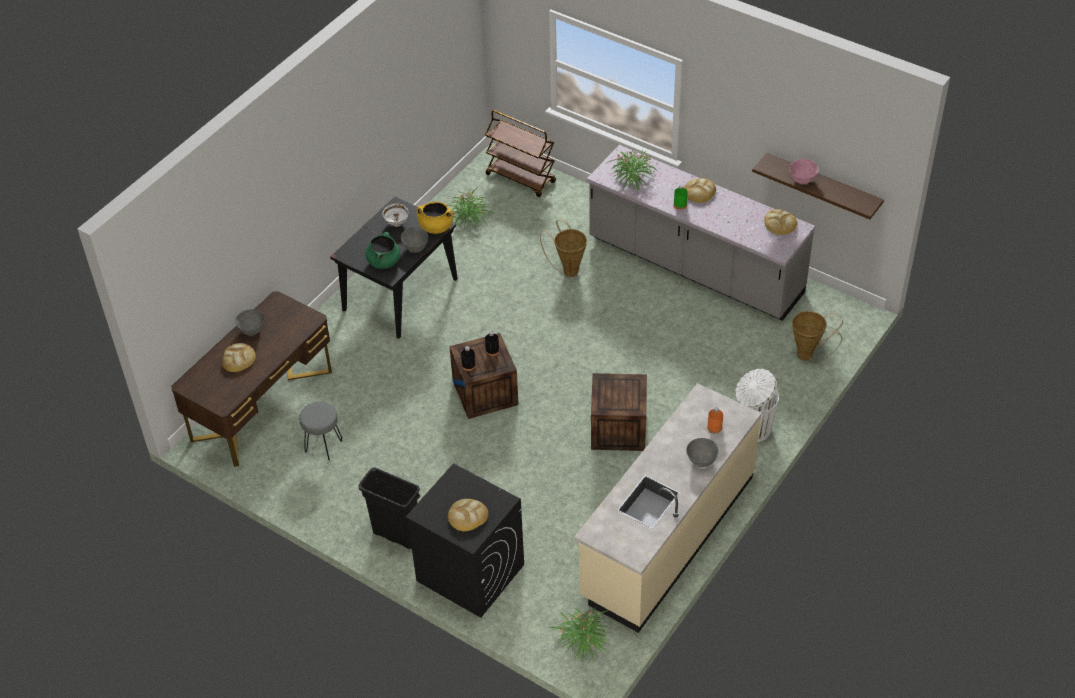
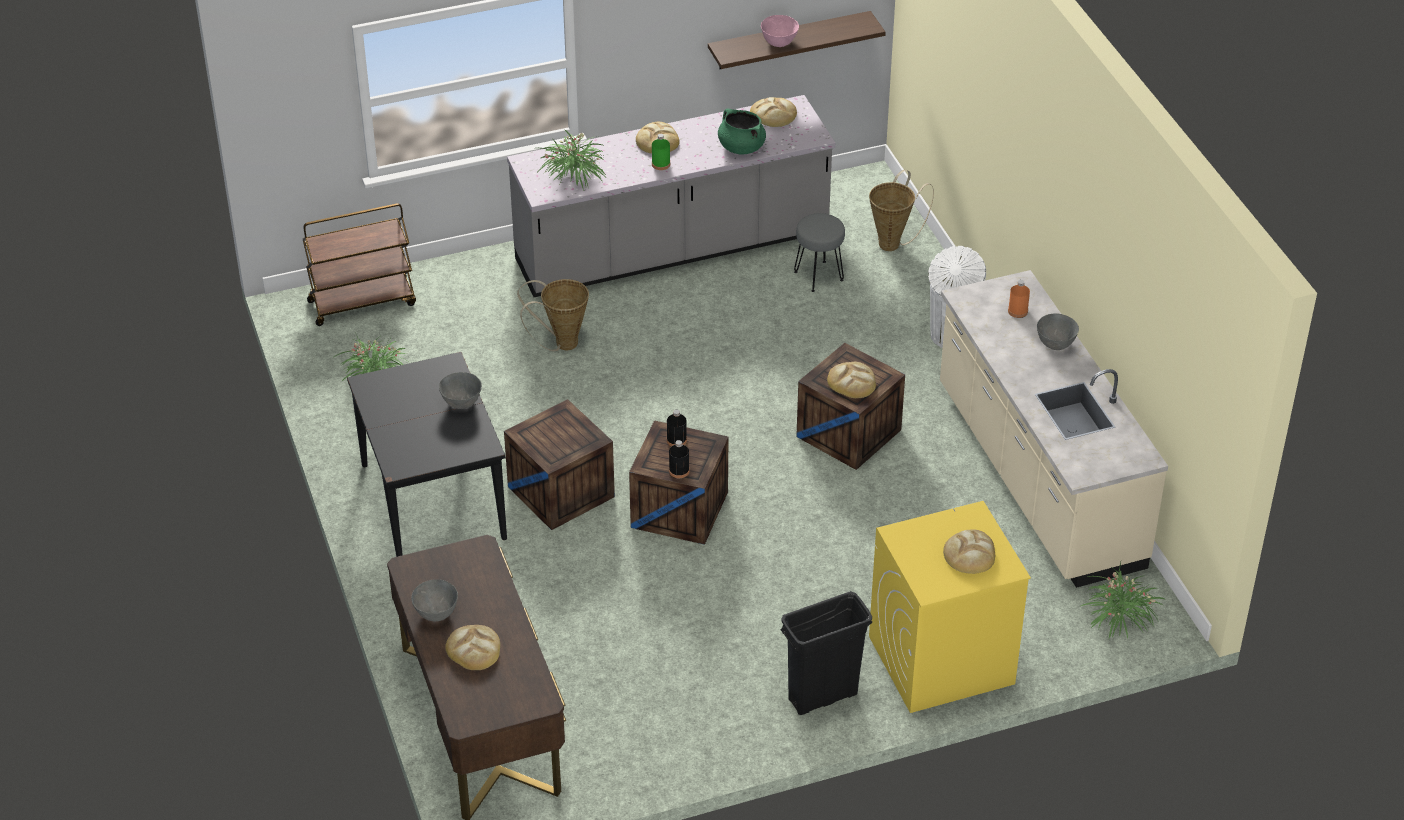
camera: 55 degrees left, 5 degrees down
(324, 446) = (613, 693): grey stool -> grey stool (819, 276)
(383, 261) = (452, 440): green cooking pot -> green cooking pot (741, 147)
(397, 223) = (399, 398): white bowl -> none
(436, 227) = (447, 369): yellow cooking pot -> none
(453, 338) = (561, 492): none -> crate
(469, 572) = (940, 661): black washing machine -> yellow washing machine
(614, 396) = (852, 382): none -> bread

